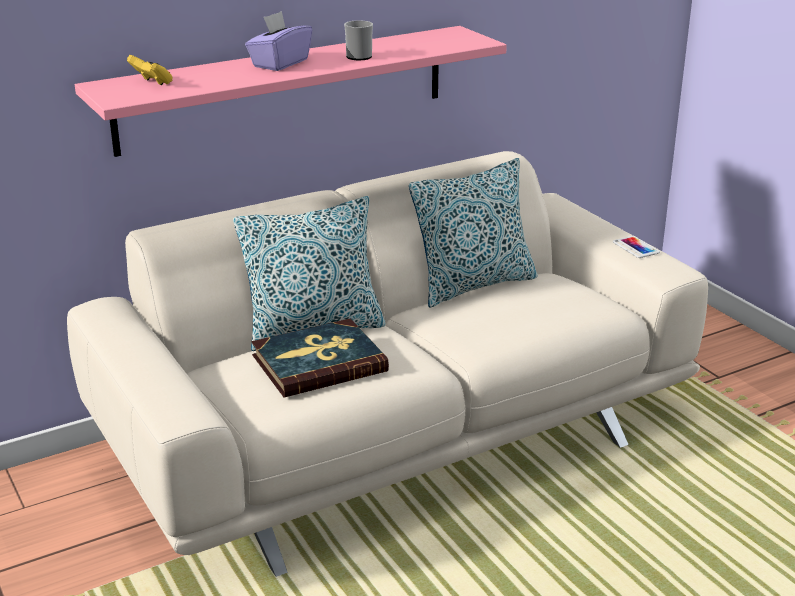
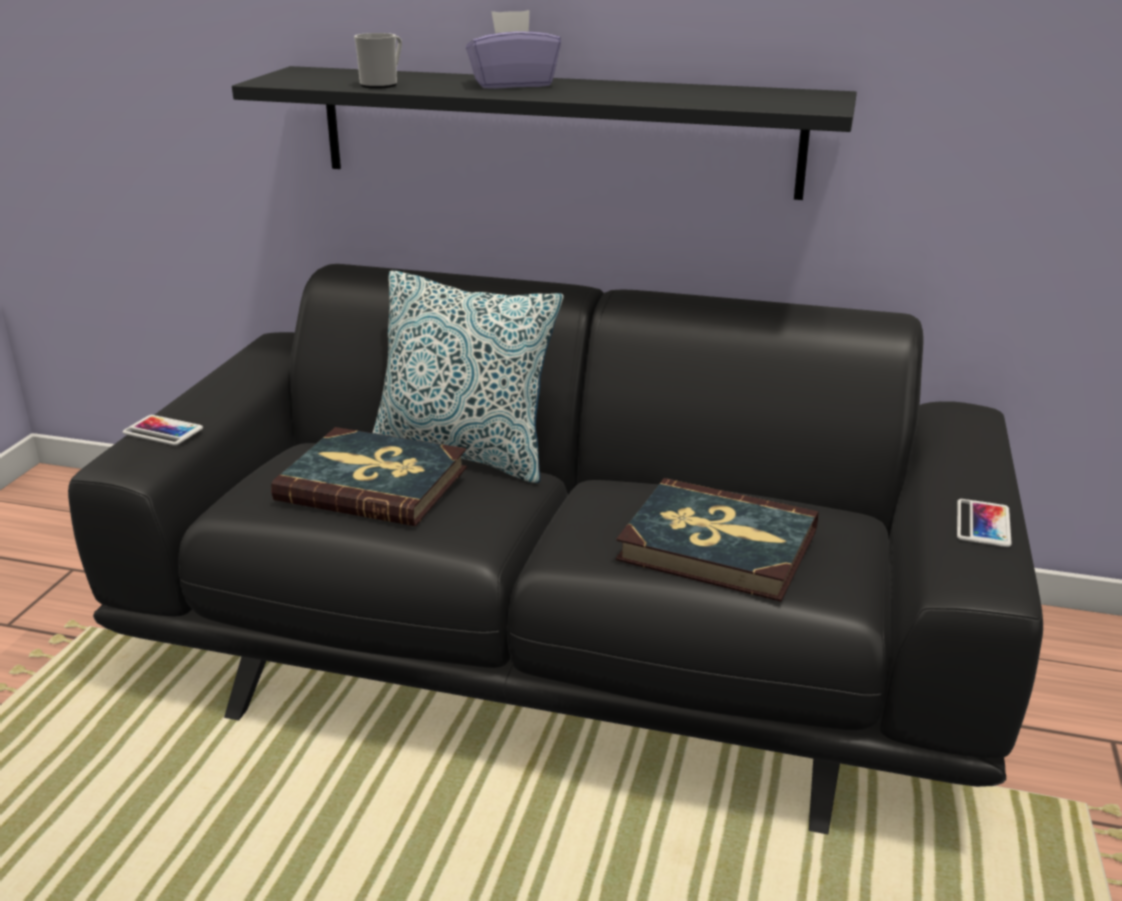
camera: 45 degrees right, 0 degrees up
(152, 83) = (344, 76): yellow game controller -> none
(163, 389) = (163, 431): none -> phone
(284, 88) = (556, 131): pink shelf -> black shelf
(359, 56) = (620, 93): mug -> mug (382, 84)
(398, 435) = (564, 646): beige sofa -> black sofa
(474, 285) = (726, 485): pillow -> none
(535, 311) = (717, 545): none -> book

